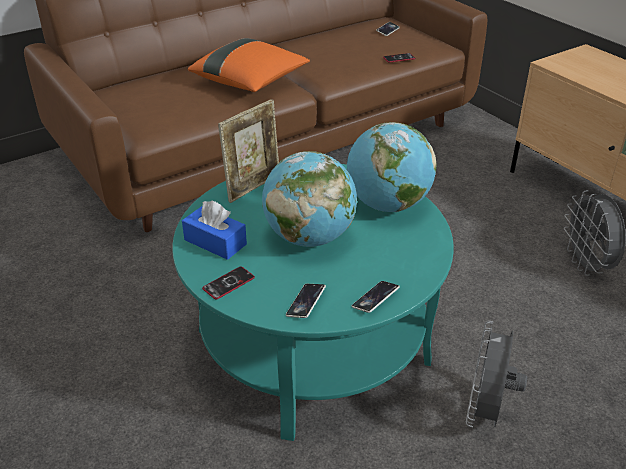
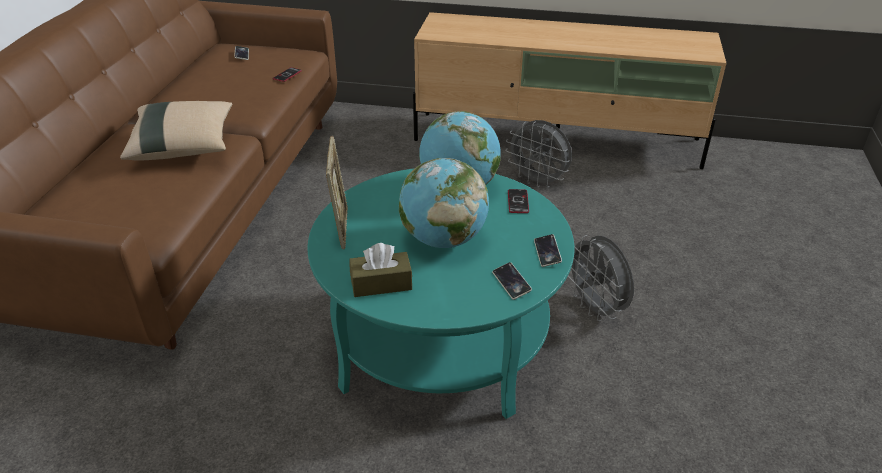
camera: 45 degrees left, 0 degrees up
(215, 242) = (381, 284): blue tissue box -> brown tissue box
(228, 283) = (440, 305): phone -> phone (518, 202)
(250, 82) = (184, 147): orange pillow -> beige pillow

